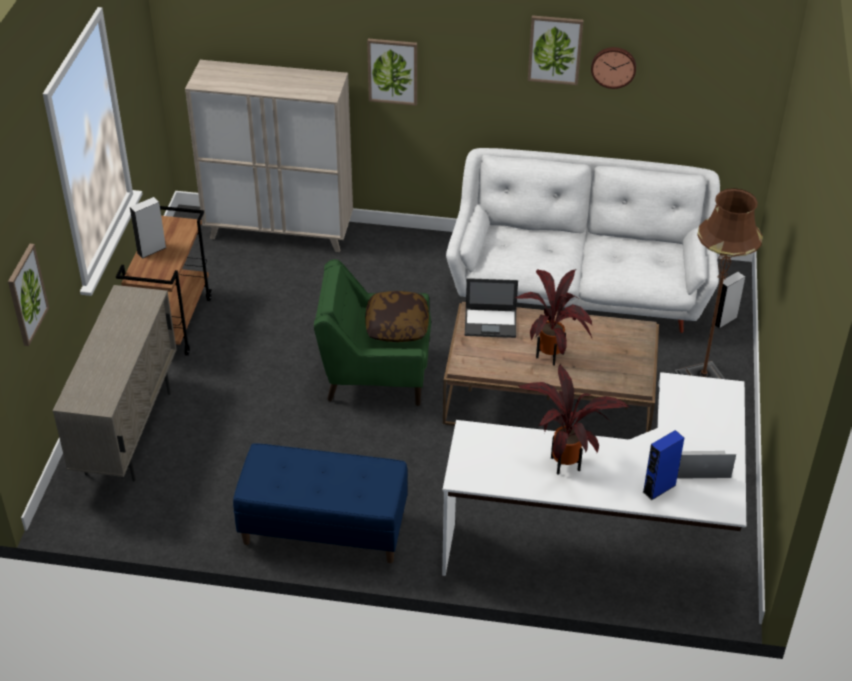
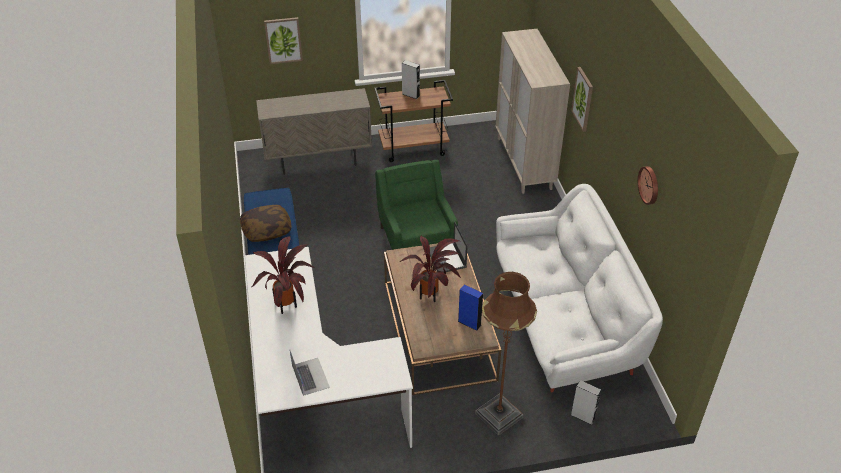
camera: 70 degrees right, 0 degrees up
(397, 326) = (425, 219): pillow -> pillow (266, 230)
(555, 49) = (632, 145): picture -> none
(659, 488) = (278, 357): blue speaker -> blue speaker (469, 323)

